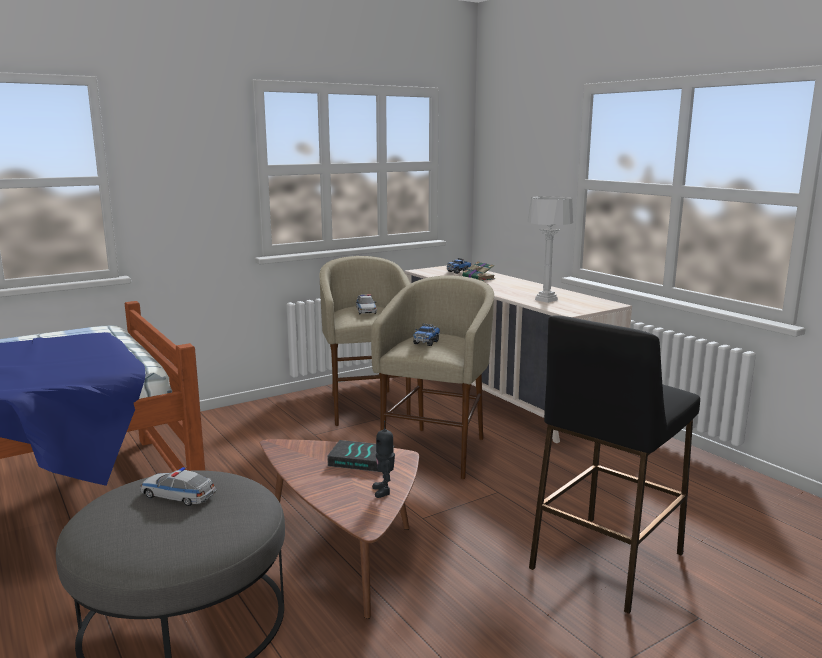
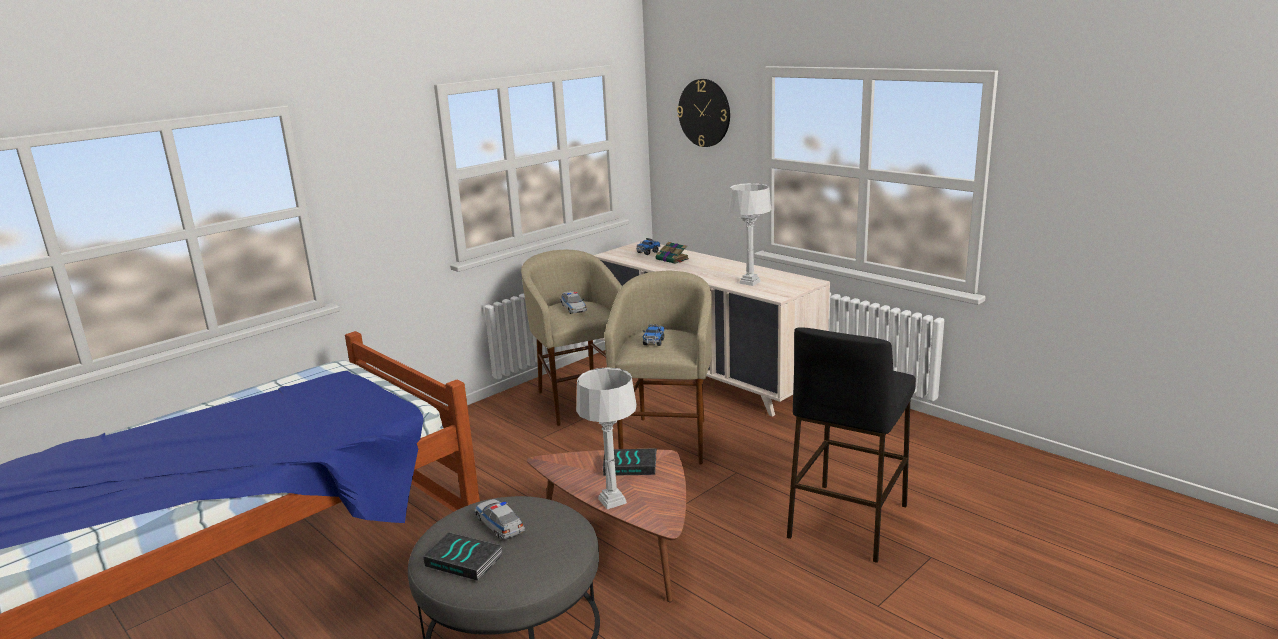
camera: 10 degrees left, 5 degrees up
(116, 527) = (465, 560): none -> book
(178, 495) = (499, 524): toy car -> toy car turned 45 degrees clockwise
(323, 492) = (612, 501): none -> grey table lamp
(384, 491) = (664, 492): toy robot -> none
(525, 137) = (704, 113): none -> wall clock

